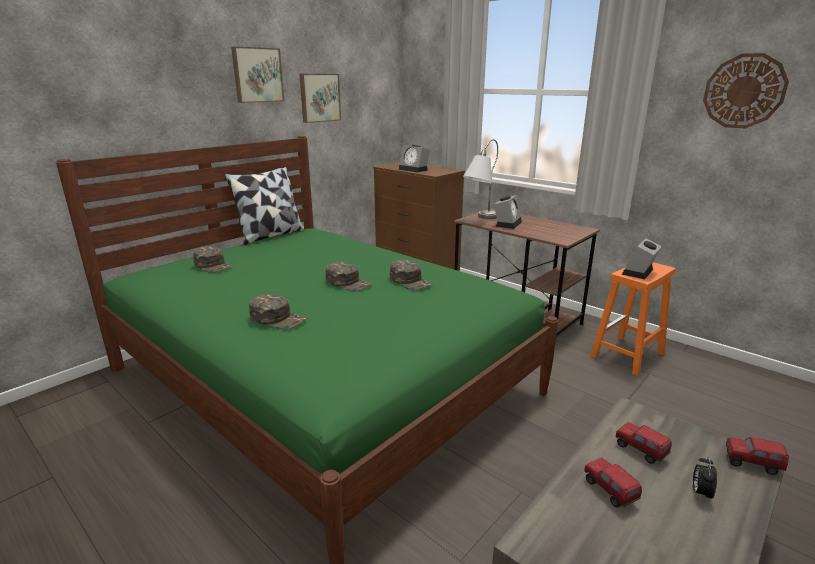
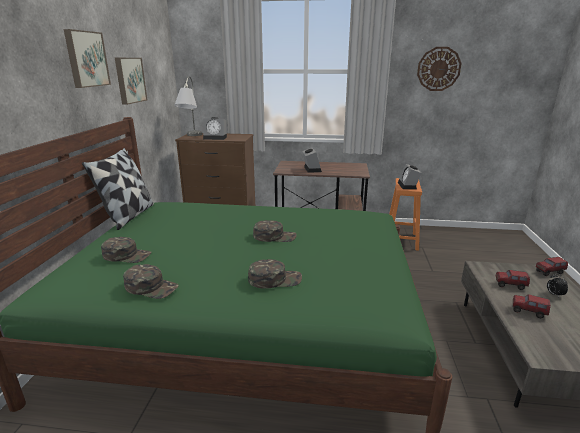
camera: 35 degrees left, 0 degrees up
(410, 281) = (313, 223): green cap -> green cap (151, 287)
(480, 219) = (288, 169): grey table lamp -> grey table lamp (191, 136)

